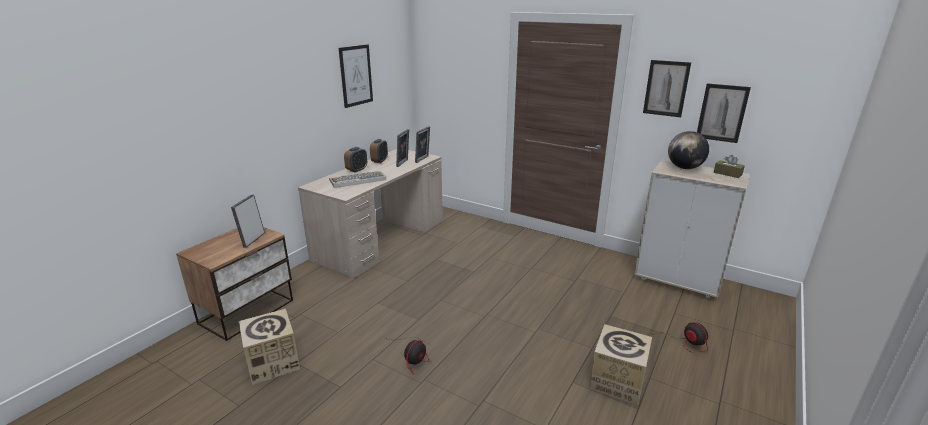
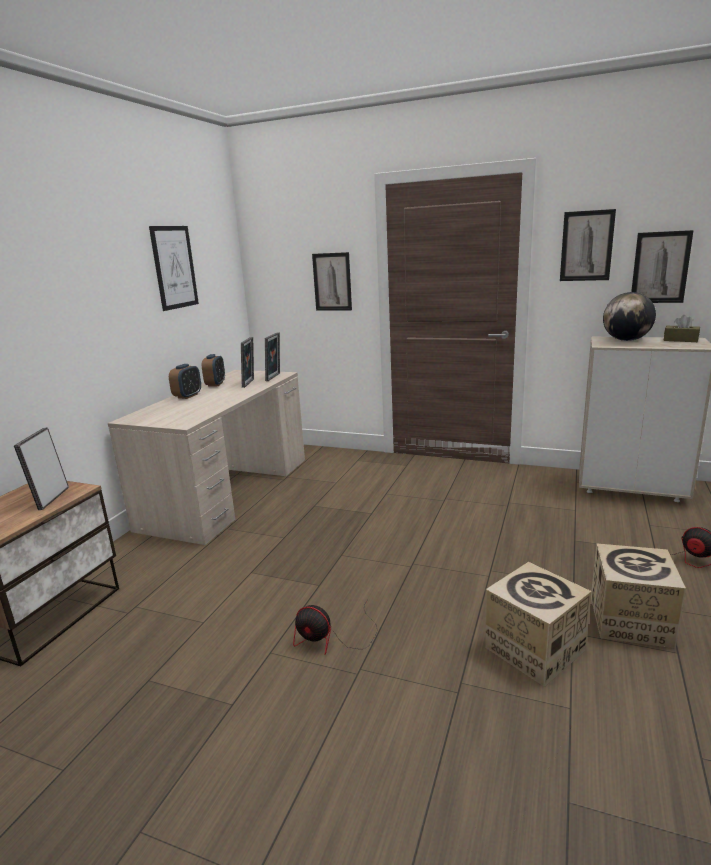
camera: 10 degrees left, 5 degrees down
(273, 362) = (108, 687): cardboard box -> cardboard box (534, 649)
(357, 180) = (193, 406): keyboard -> none
(414, 357) = (333, 638): fan -> fan turned 90 degrees clockwise
(475, 90) = (332, 282): none -> picture

